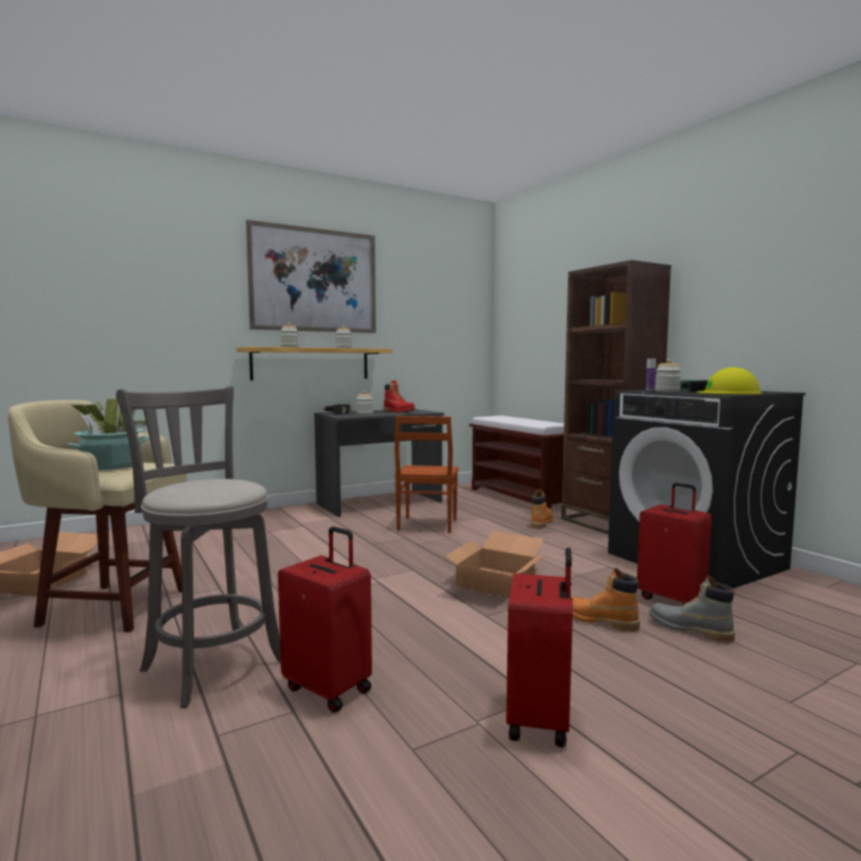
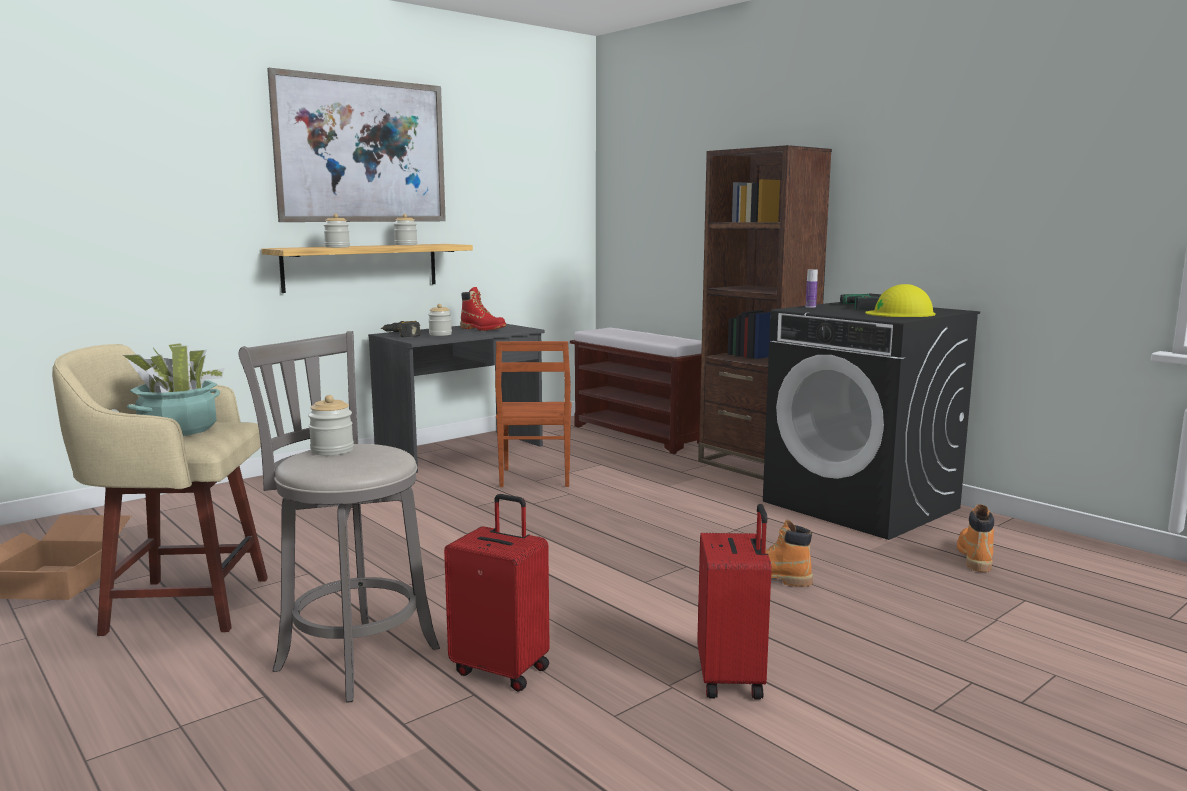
camera: 10 degrees left, 5 degrees up
(495, 581) = (642, 542): cardboard box -> none
(541, 522) = (676, 468): orange boot -> orange boot (974, 557)
(667, 391) = (831, 310): jar -> jar (332, 450)
(672, 600) = (842, 550): red suitcase -> none
(689, 629) = (863, 580): grey boot -> none

